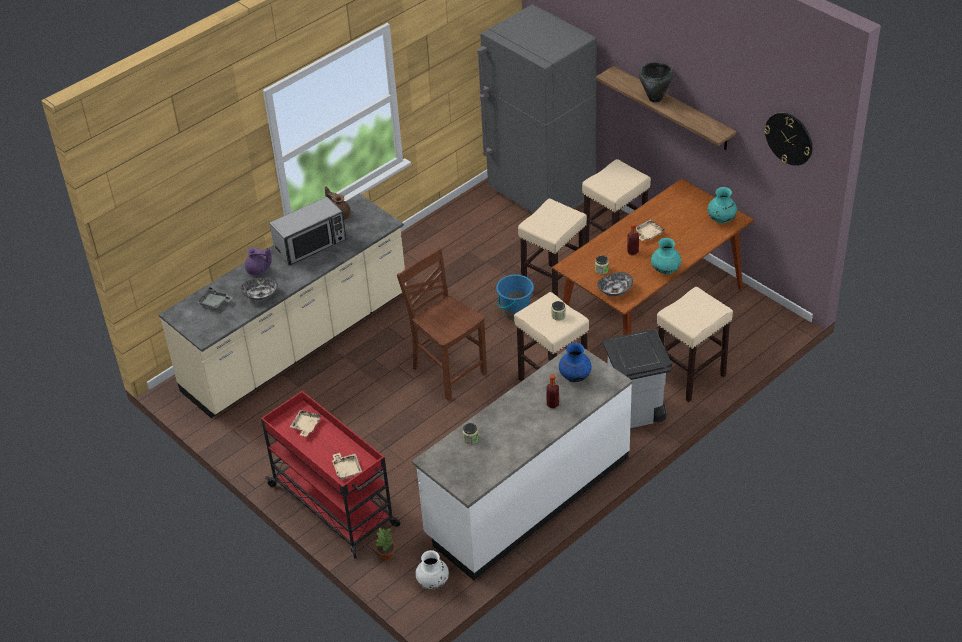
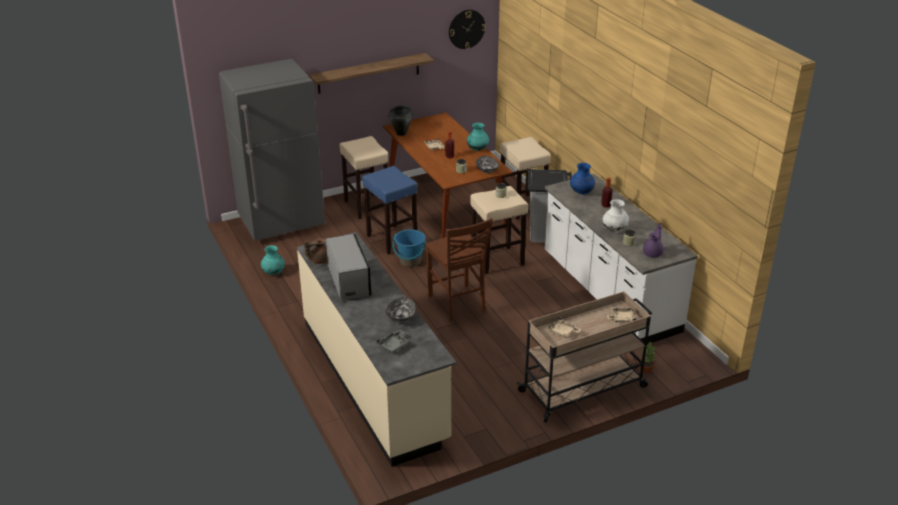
camera: 75 degrees left, 10 degrees down
(258, 270) = (364, 314): purple teapot -> purple teapot (653, 253)
(334, 506) = (584, 389): red cart -> beige cart
(433, 582) = (680, 351): white vase -> white vase (614, 230)
(448, 371) = (457, 304): brown chair -> brown chair turned 90 degrees counterclockwise
(553, 284) = (391, 239): beige stool -> blue stool
(655, 99) = (364, 68): black cooking pot -> black cooking pot (401, 133)
(721, 219) = (438, 122): turquoise vase -> turquoise vase (274, 273)

